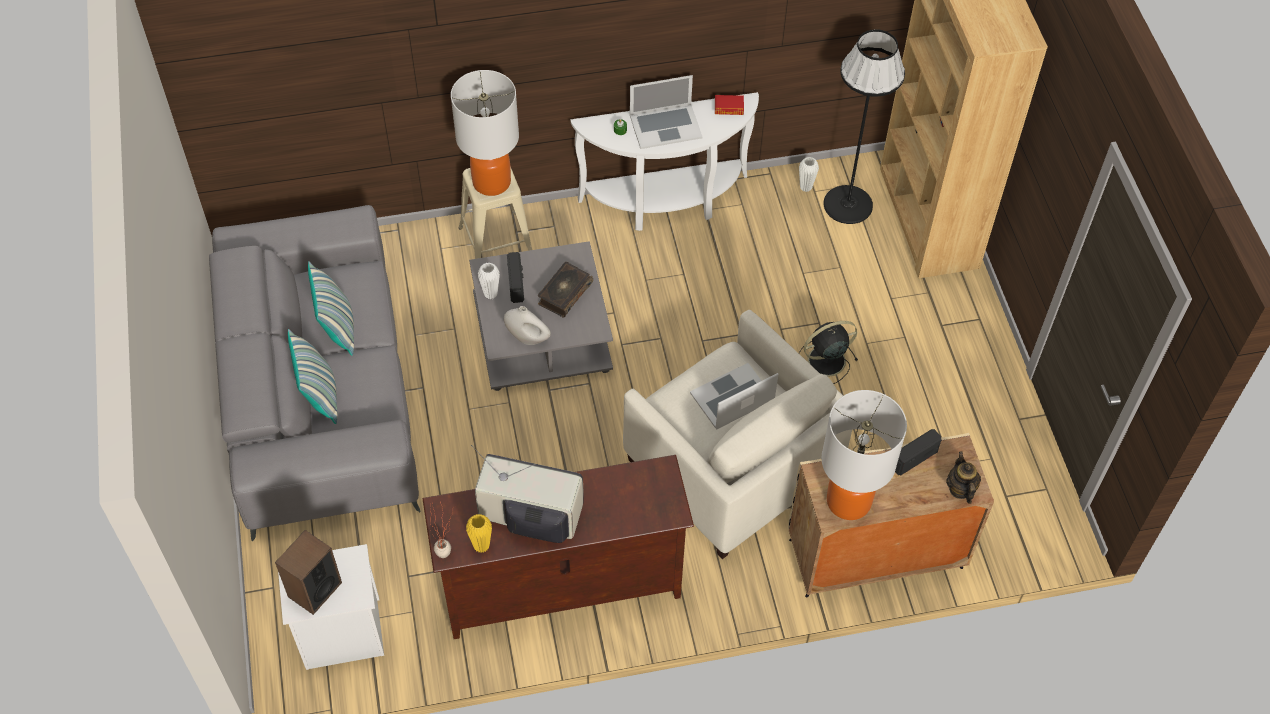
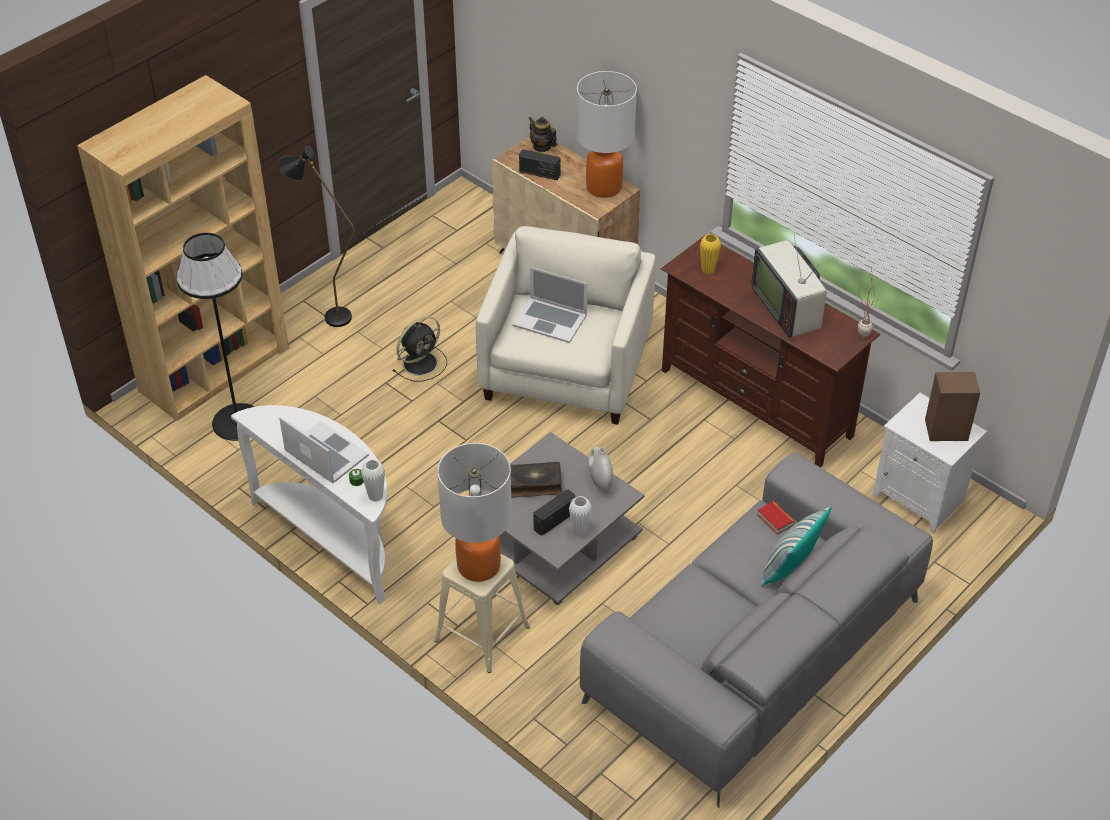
camera: 125 degrees left, 10 degrees down
(338, 328) = (719, 600): pillow -> none
(481, 546) = (835, 321): yellow vase -> yellow vase (708, 270)
(729, 108) = (267, 424): book -> book (775, 520)
(805, 187) = (238, 457): white vase -> white vase (375, 496)
(824, 361) = (421, 363): black fan -> black fan turned 75 degrees counterclockwise
(943, 327) = (328, 315): none -> black floor lamp
(960, 489) = (542, 147): teapot -> teapot turned 90 degrees clockwise

